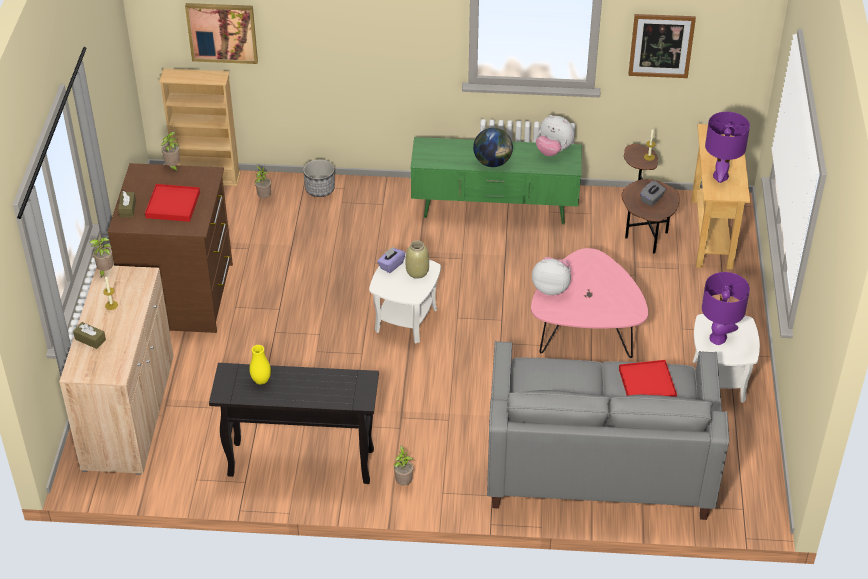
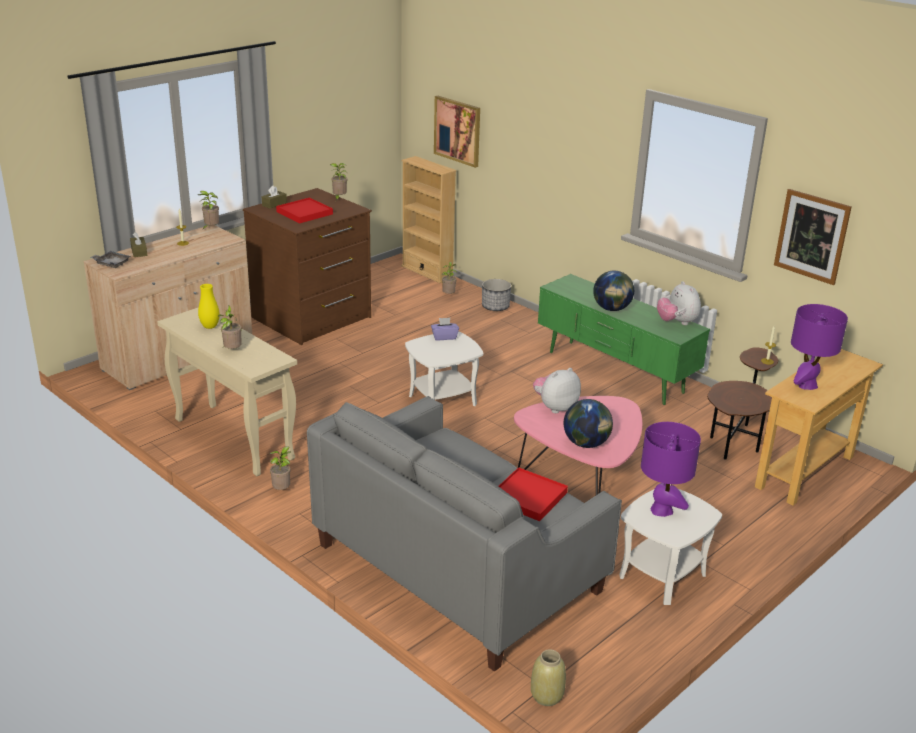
camera: 40 degrees right, 15 degrees down
(91, 369) = (111, 263): none -> grey tray
(300, 463) = (232, 439): black console table -> beige console table
(317, 394) = (232, 351): none -> potted plant
(417, 272) = (458, 349): beige vase -> beige vase (547, 696)
(551, 288) = (555, 407): plush toy -> plush toy turned 90 degrees counterclockwise
(609, 309) = (586, 443): none -> globe
(652, 199) = (742, 398): grey tissue box -> none

